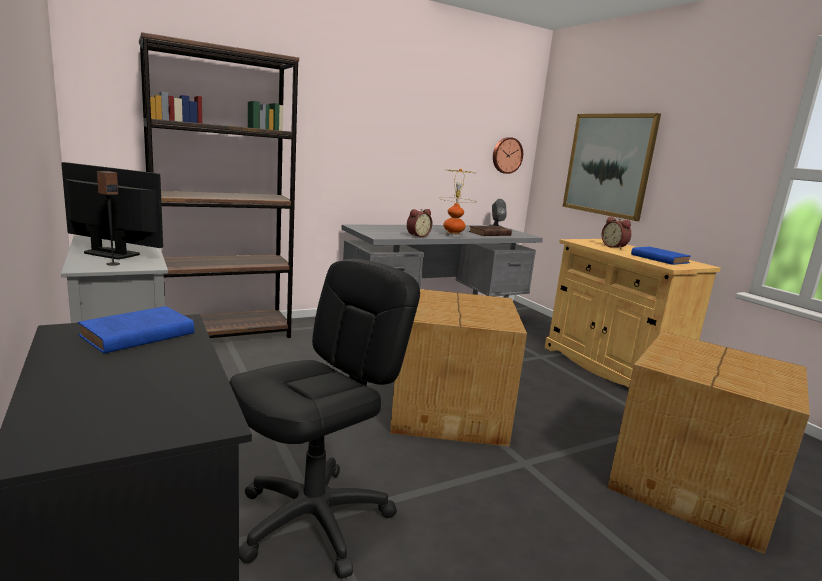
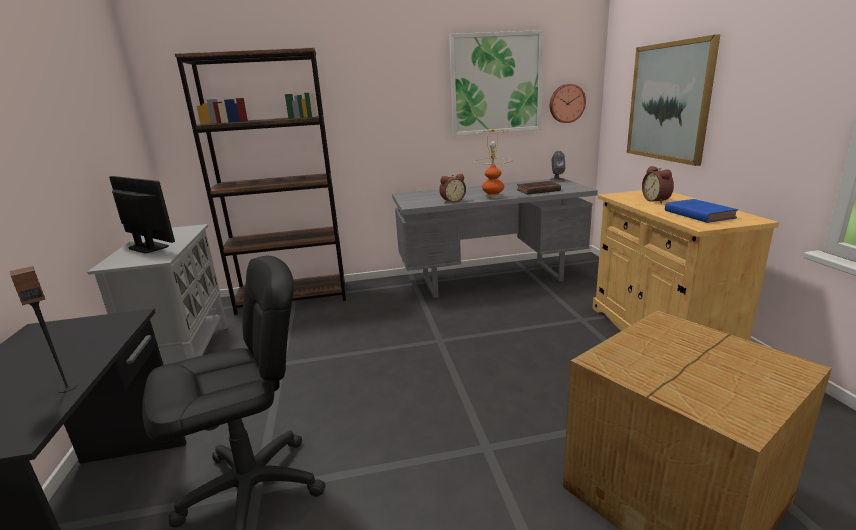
camera: 20 degrees right, 5 degrees up
(113, 264) = (135, 259): speaker -> speaker (67, 387)
(135, 335) = (77, 334): blue book -> none
(449, 127) = (496, 84): none -> picture
(450, 410) = (446, 380): cardboard box -> none

